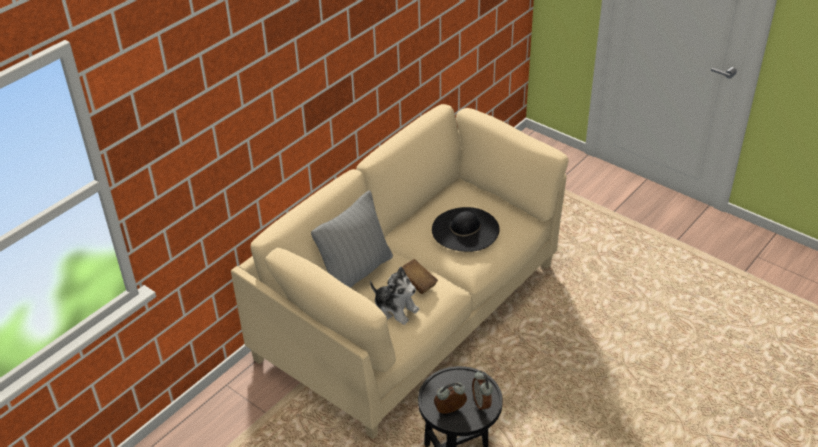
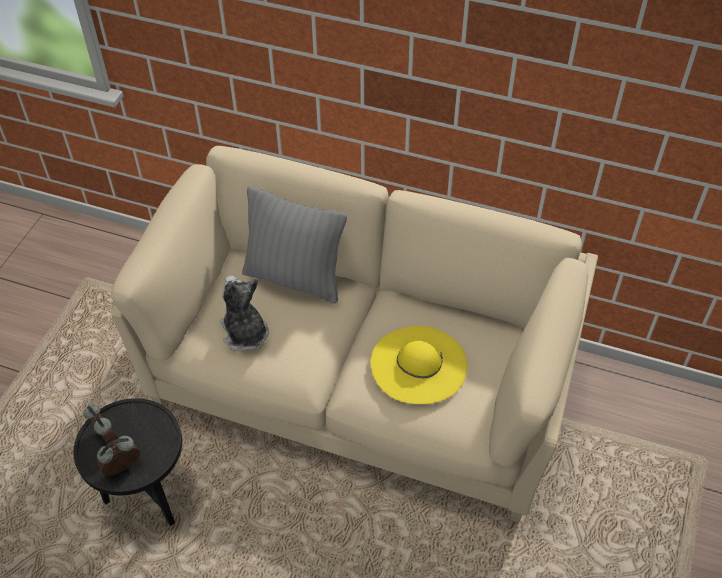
camera: 70 degrees right, 10 degrees up
(395, 309) = (244, 333): plush toy -> plush toy turned 135 degrees clockwise
(417, 283) = (298, 342): brown book -> none
(465, 229) = (418, 364): black hat -> yellow hat

